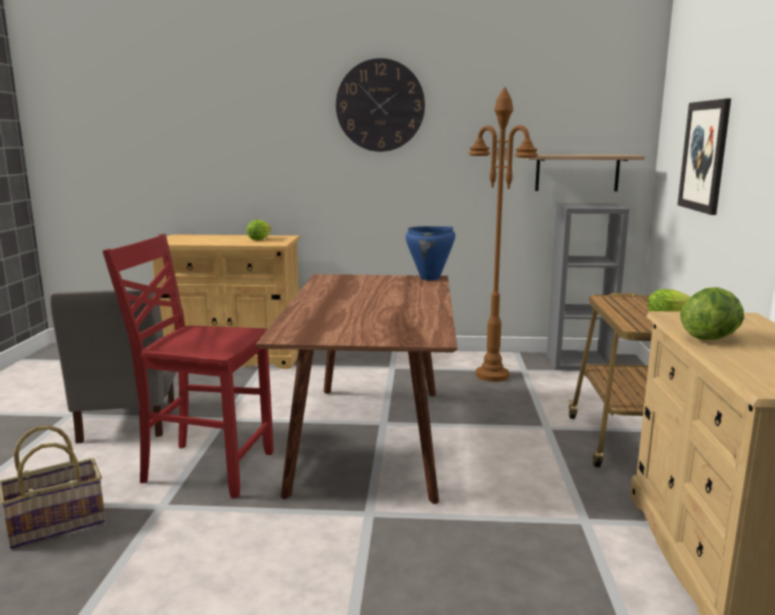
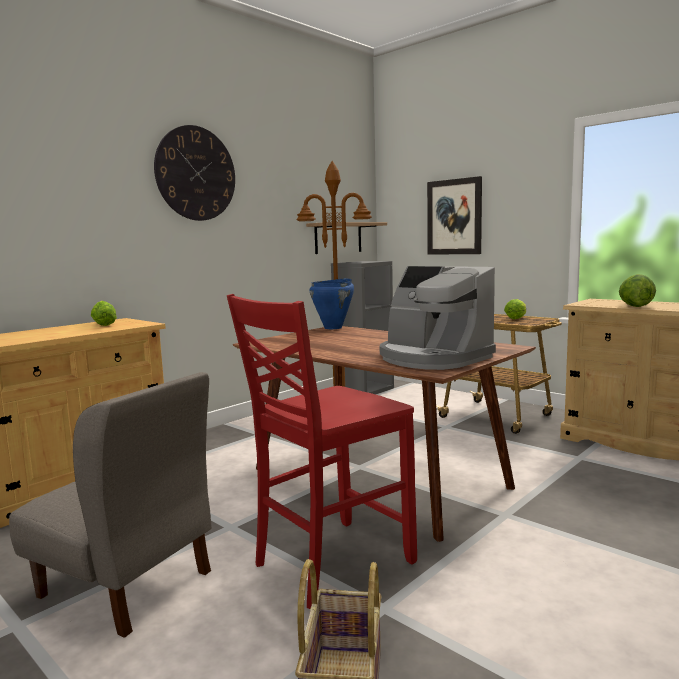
camera: 50 degrees left, 5 degrees down
(334, 327) = (432, 358): none -> coffee machine

